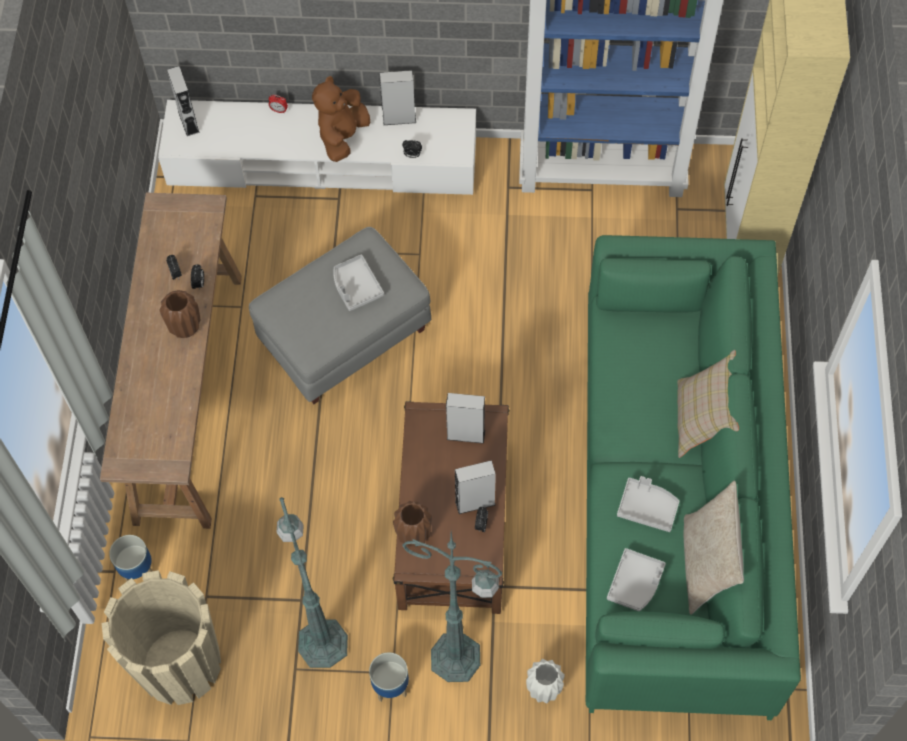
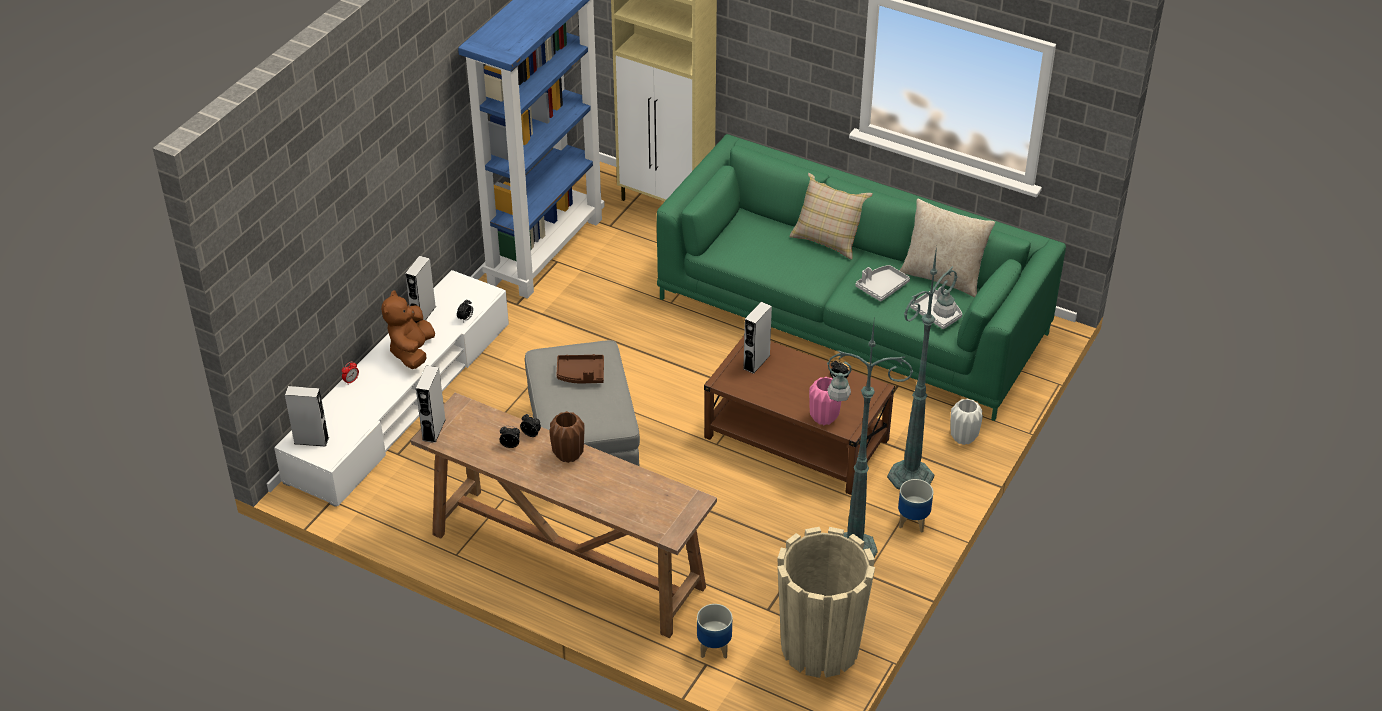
camera: 65 degrees left, 20 degrees down
(342, 136) = (412, 352): brown plush toy -> brown plush toy turned 45 degrees clockwise
(356, 287) = (581, 374): grey tray -> brown tray
(413, 535) = (824, 418): brown vase -> pink vase
(475, 503) = (817, 376): grey speaker -> grey speaker (434, 429)

